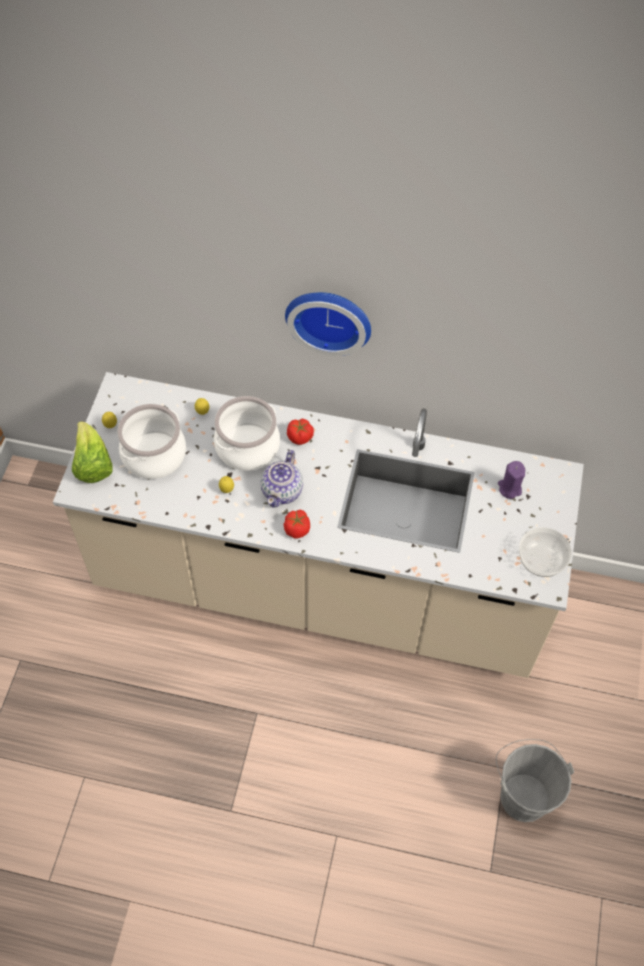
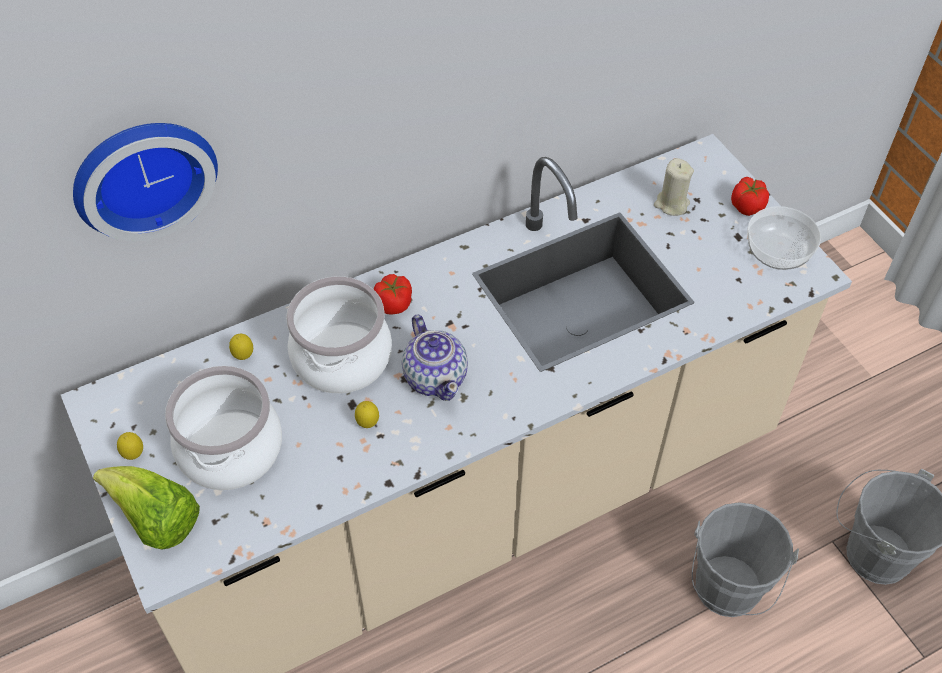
camera: 40 degrees left, 5 degrees down
(297, 529) = (497, 406): tomato -> tomato (747, 206)
(329, 317) = (378, 95): wall clock -> wall clock (142, 173)
(411, 744) = (725, 594): none -> grey bucket
(509, 488) = (671, 204): purple candle -> beige candle

